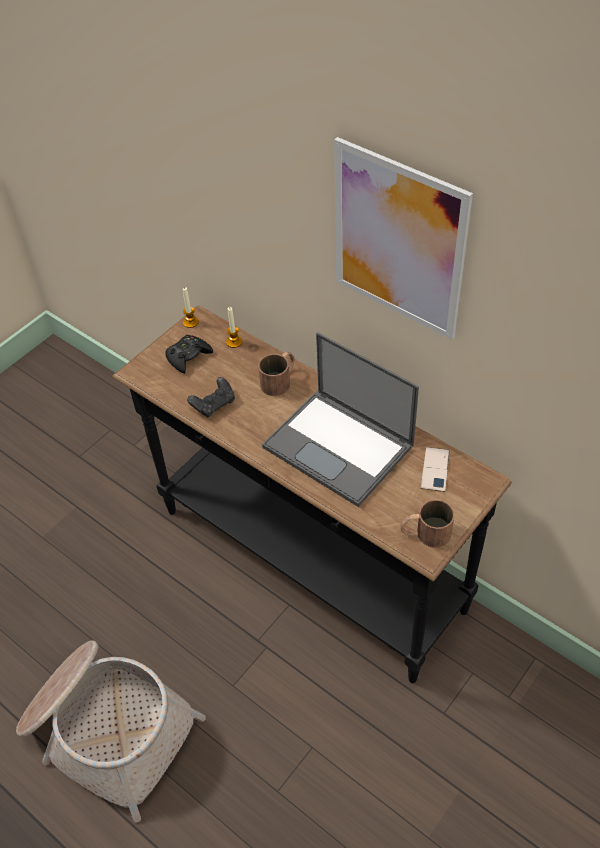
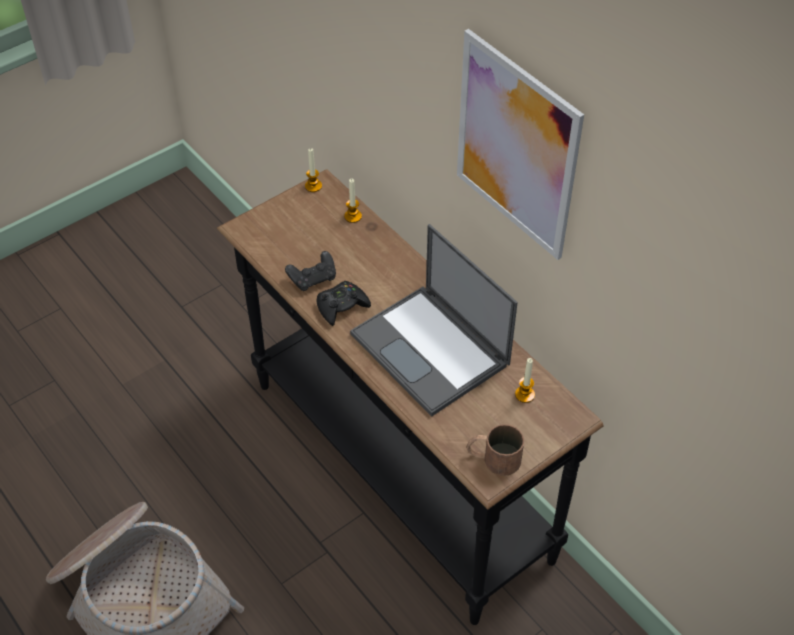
camera: 10 degrees right, 0 degrees up
(188, 357) = (300, 223): black game controller -> black game controller (341, 306)
(280, 380) = (389, 267): brown mug -> none
(435, 469) = (524, 394): phone -> candle

